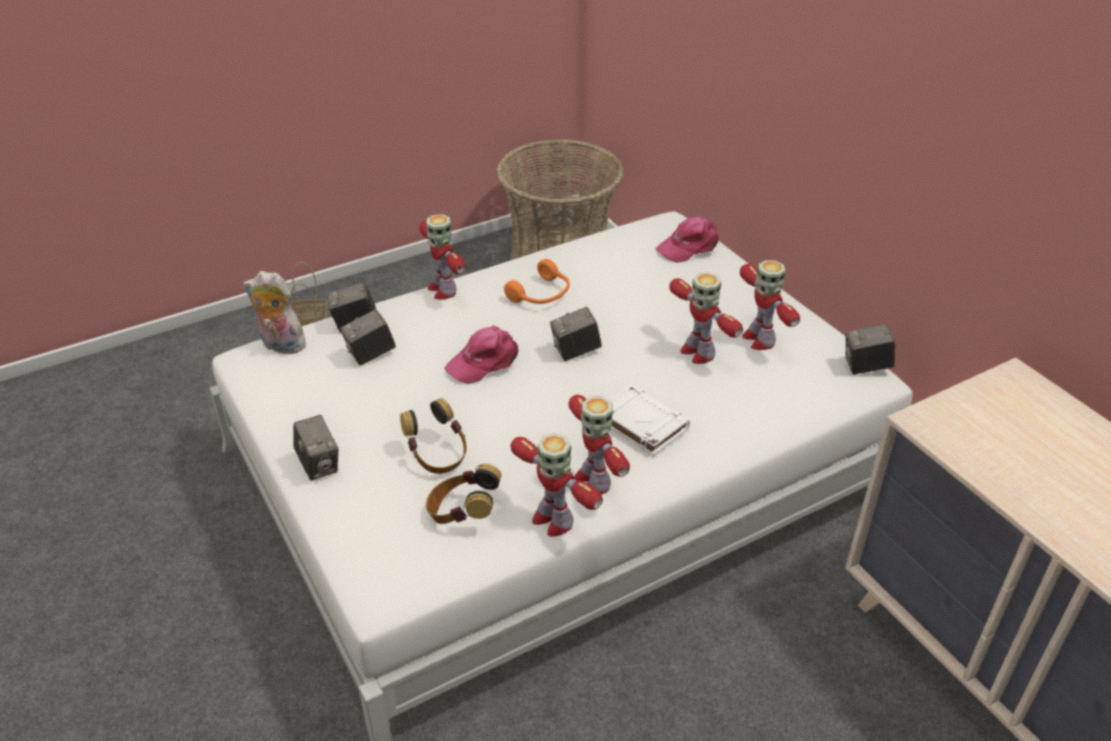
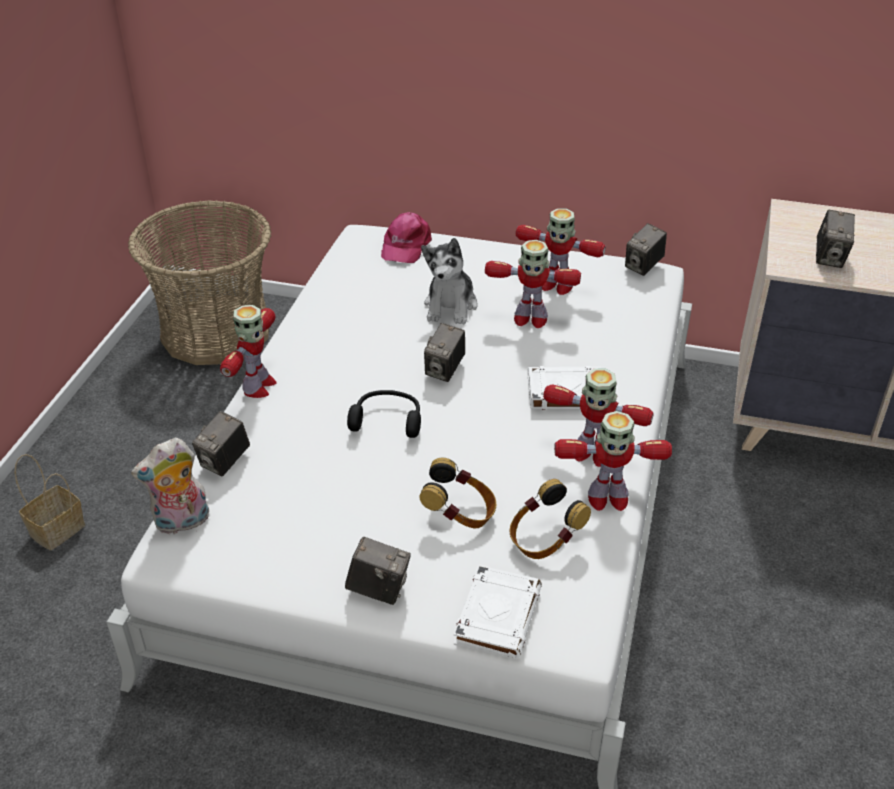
camera: 45 degrees left, 0 degrees up
(358, 538) = (497, 616): none -> white book
(370, 355) = (280, 476): camera -> camera (830, 258)
(443, 289) = (258, 387): toy robot -> toy robot turned 90 degrees counterclockwise
(484, 361) = (387, 420): pink cap -> black headphones
(541, 295) = (351, 343): orange headphones -> none
(654, 309) = (451, 306): none -> plush toy

